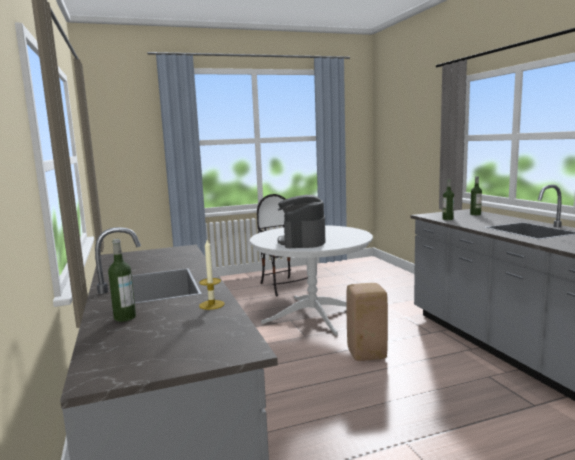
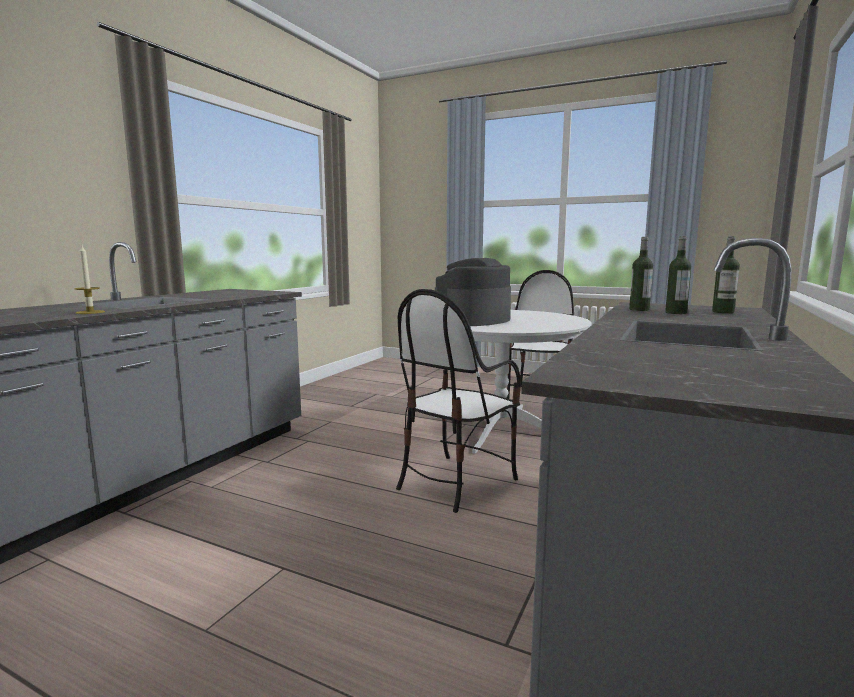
camera: 45 degrees right, 0 degrees up
(125, 317) = (45, 308): bottle -> bottle (675, 312)
(366, 354) = (455, 482): beige stool -> chair

